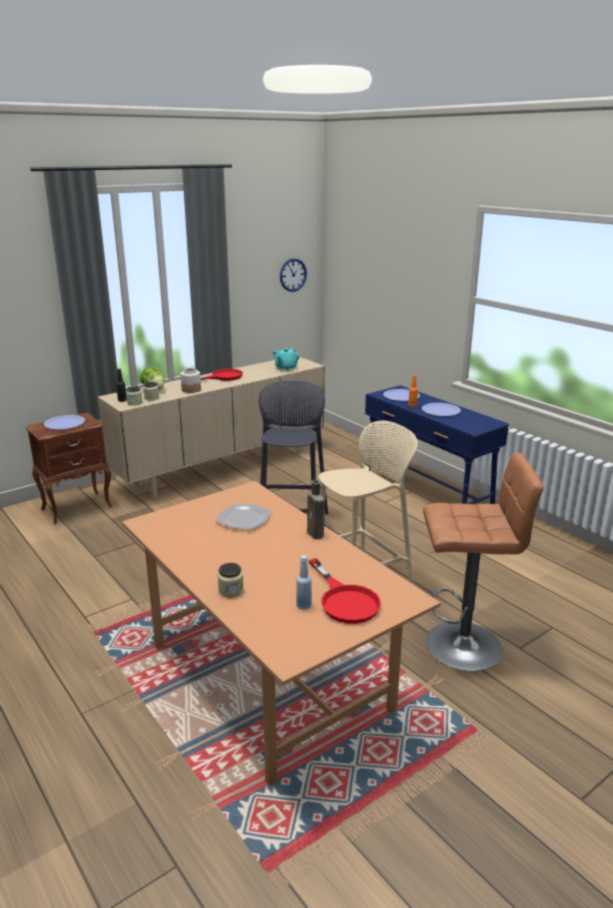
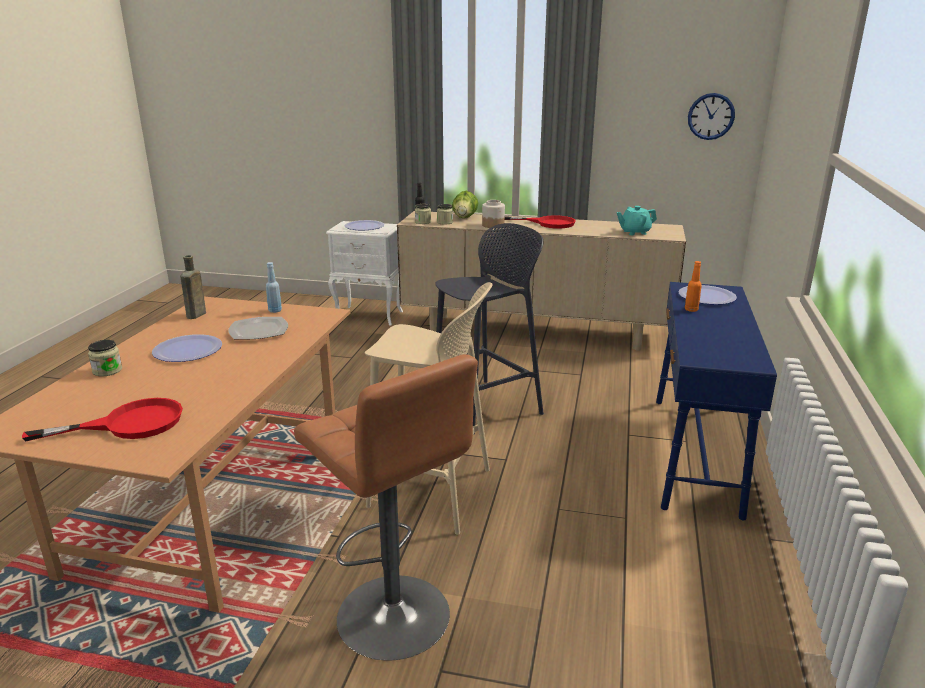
camera: 50 degrees right, 0 degrees up
(77, 508) = (369, 316): brown nightstand -> white nightstand
(303, 605) = (102, 408): blue bottle -> blue bottle (275, 310)
(316, 534) = (263, 368): brown bottle -> brown bottle (195, 315)
(345, 600) = (129, 424): red frying pan -> red frying pan turned 135 degrees counterclockwise
(441, 411) = (715, 326): plate -> plate (187, 350)

